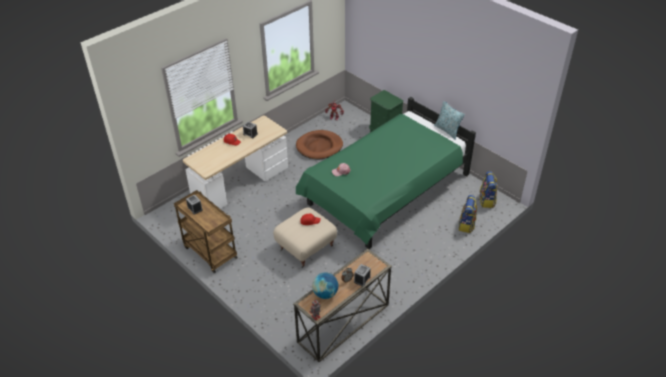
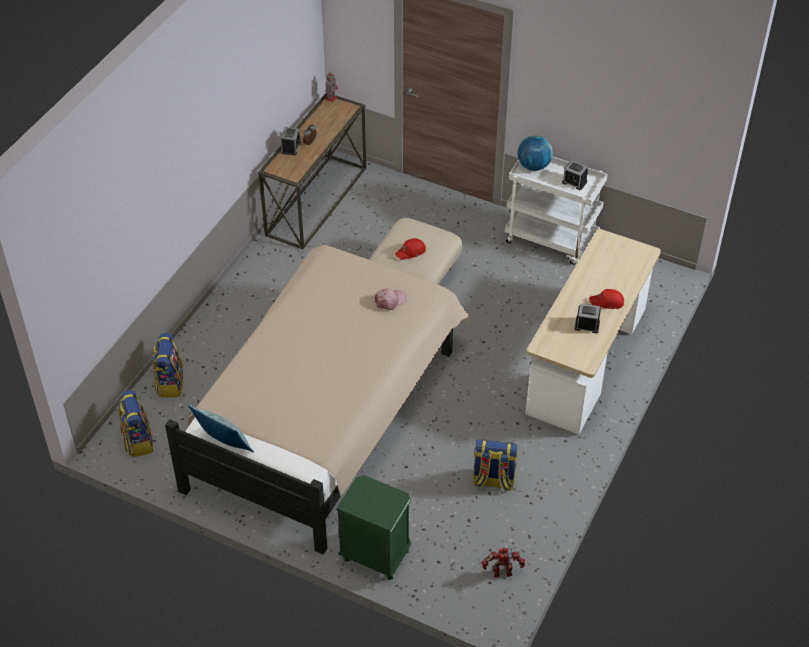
camera: 160 degrees right, 5 degrees up
(209, 252) = (552, 240): brown cart -> white cart
(319, 146) = (493, 480): brown dog bed -> backpack
(325, 294) = (331, 123): globe -> globe (533, 166)
(385, 192) = (326, 411): green bed -> beige bed

